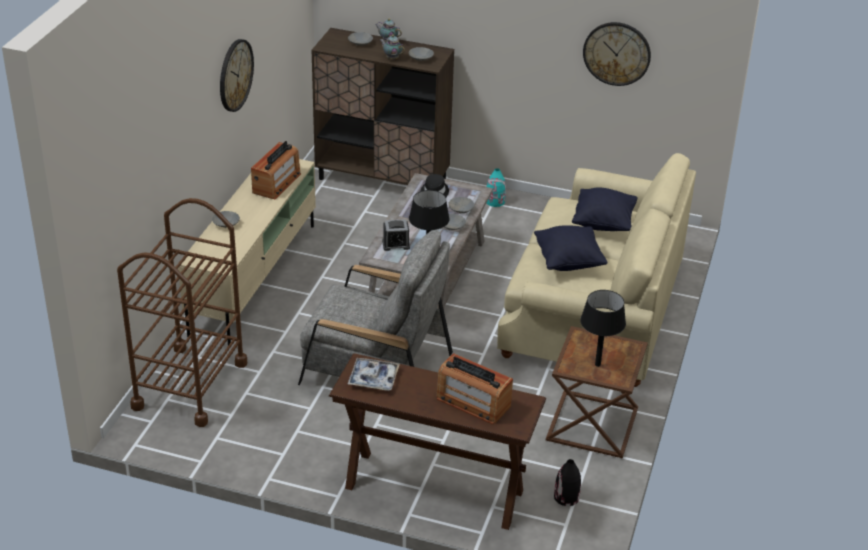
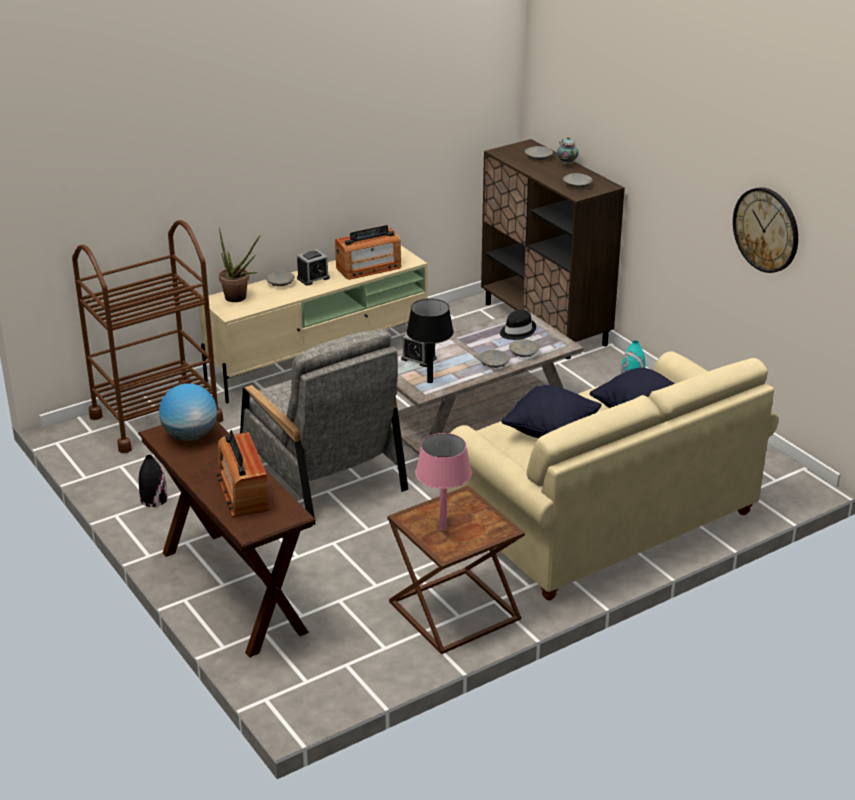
camera: 40 degrees right, 5 degrees down
(212, 250) = (239, 298): none -> potted plant
(235, 75) = (339, 135): wall clock -> none
(246, 209) = (313, 278): none -> alarm clock
(373, 378) = (190, 436): tray -> globe
(392, 58) = (548, 178): teapot -> none
(566, 497) = (340, 659): black vase -> black vase (153, 499)
(598, 365) = (443, 528): black table lamp -> pink table lamp

